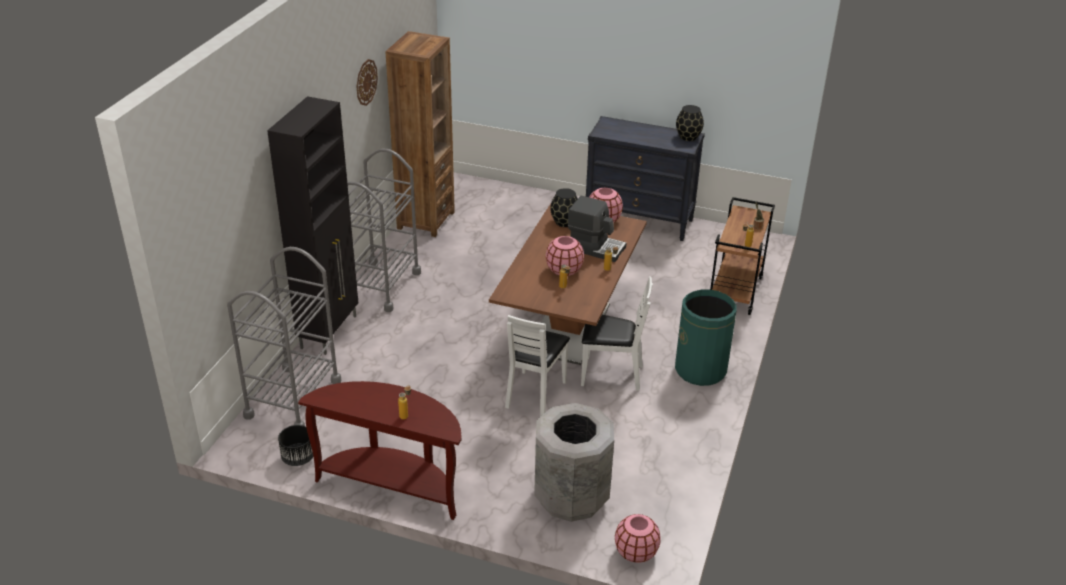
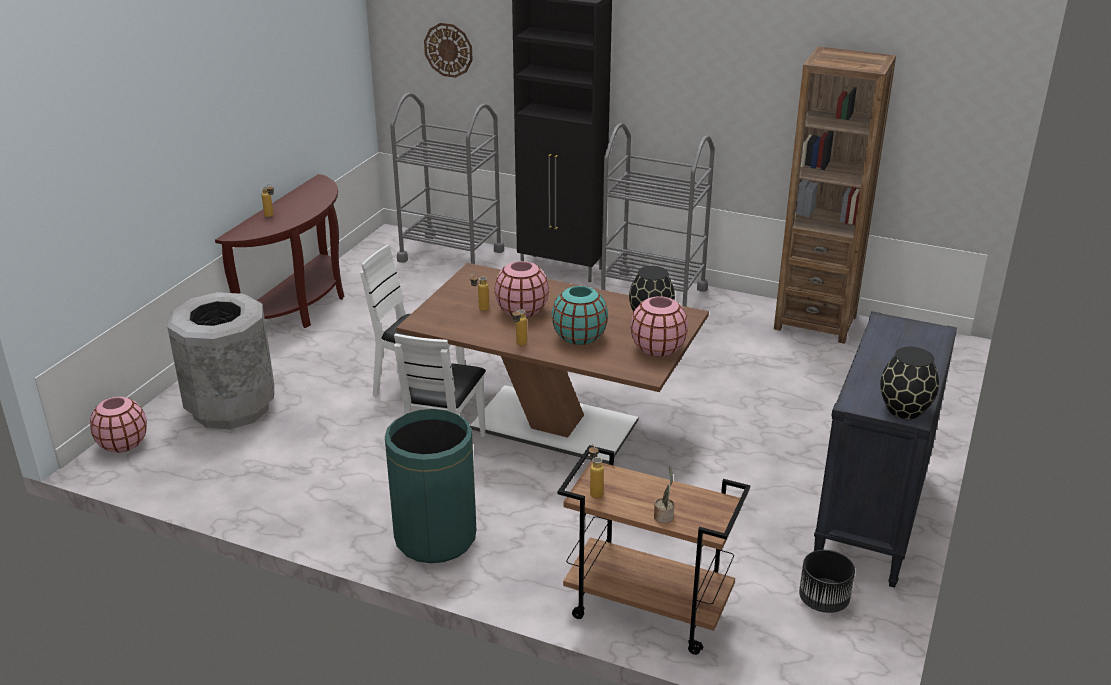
camera: 95 degrees right, 5 degrees down
(298, 458) = (361, 261): black planter -> black planter (823, 600)
(366, 82) = (762, 61): wall clock -> wall clock (448, 50)
(596, 247) = (579, 338): coffee machine -> turquoise vase

